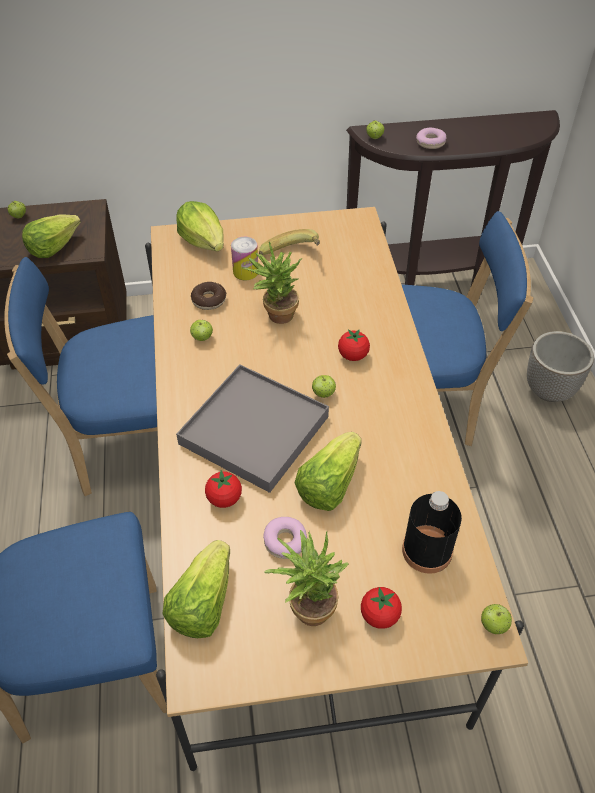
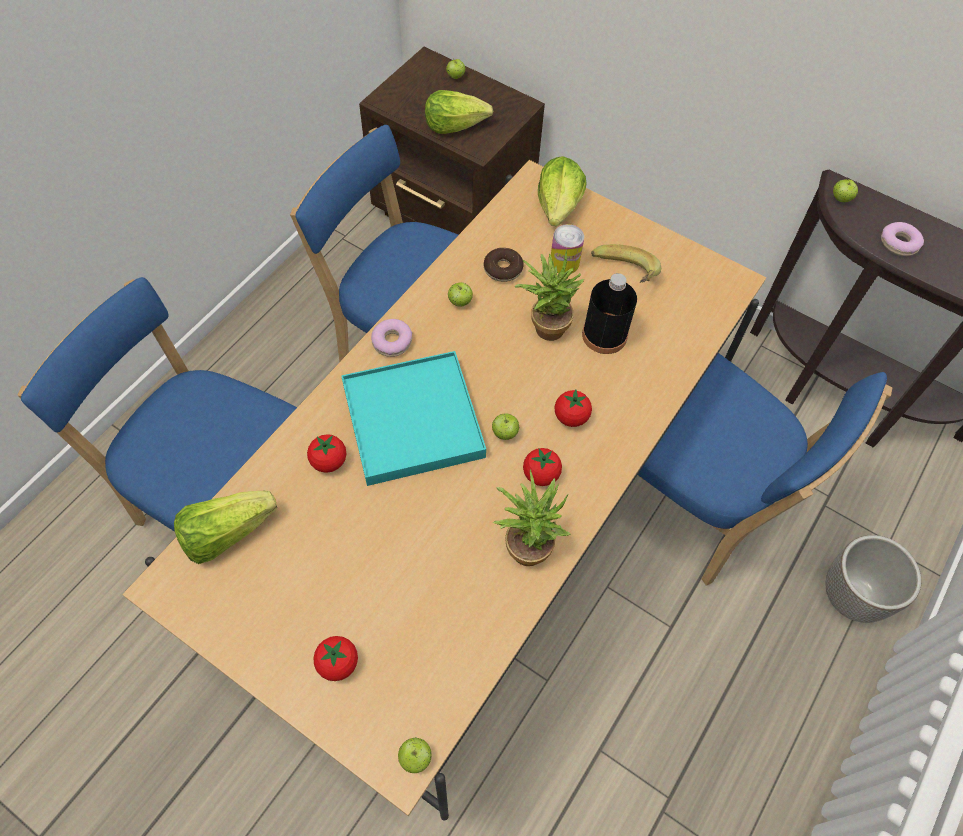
camera: 40 degrees right, 10 degrees up
(253, 430) = (412, 420): grey tray -> turquoise tray
(285, 541) = (335, 537): donut -> donut (392, 341)
(307, 605) = (295, 604): potted plant -> potted plant (527, 543)
(329, 484) = (420, 518): lettuce -> none
(373, 401) = (541, 474): none -> tomato
(427, 551) = (434, 646): black bottle -> black bottle (604, 335)

